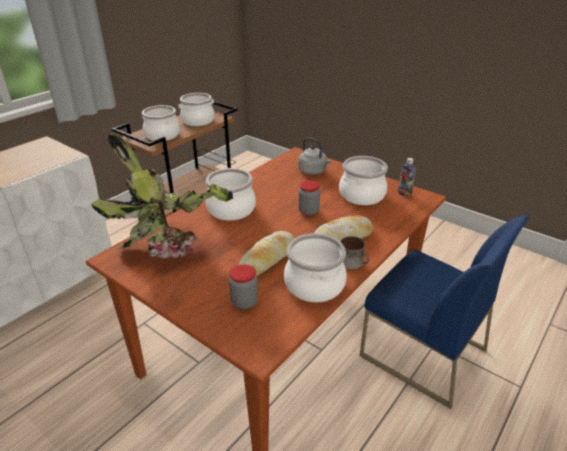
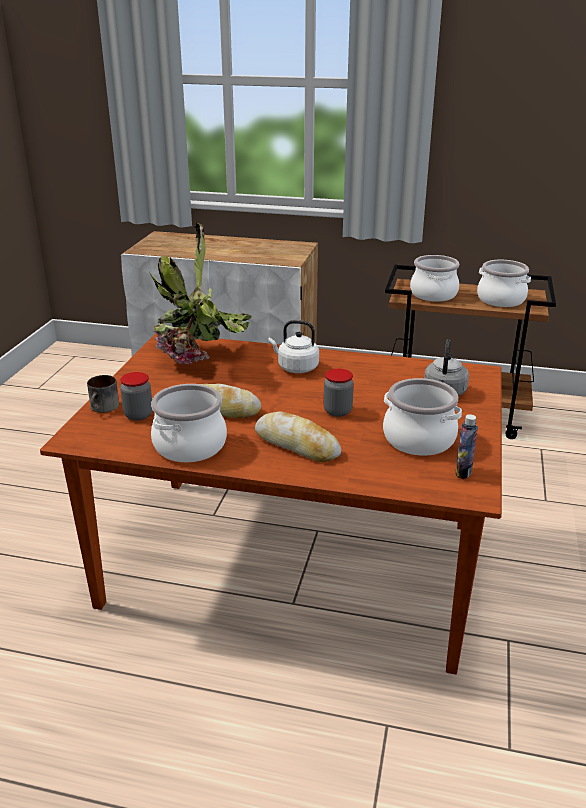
camera: 65 degrees right, 5 degrees down
(231, 209) = (295, 368): cooking pot -> white kettle
(354, 263) = (249, 462): mug -> mug (104, 408)
(422, 353) = (356, 711): blue chair -> none

